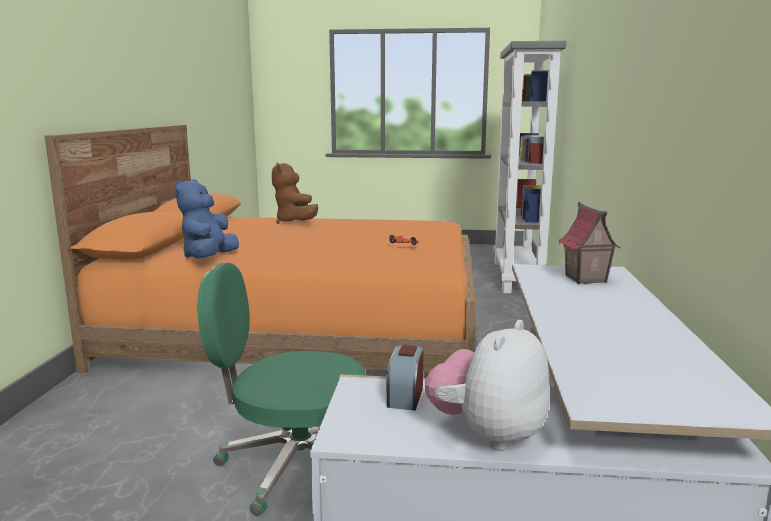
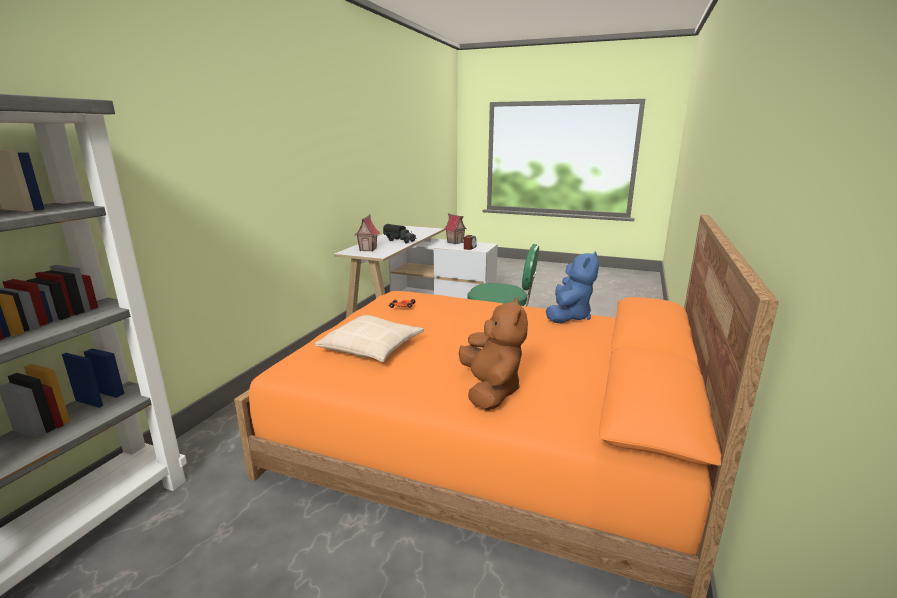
camera: 165 degrees left, 5 degrees up
(396, 230) = (372, 348): none -> beige pillow
(488, 434) = (455, 242): plush toy -> toy house
(579, 313) = (400, 241): none -> toy truck

